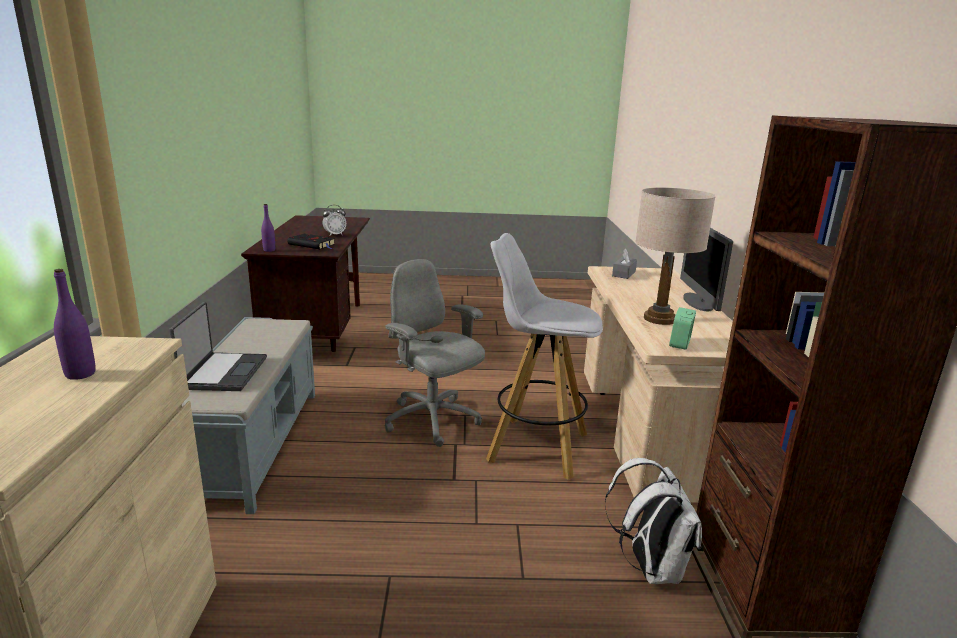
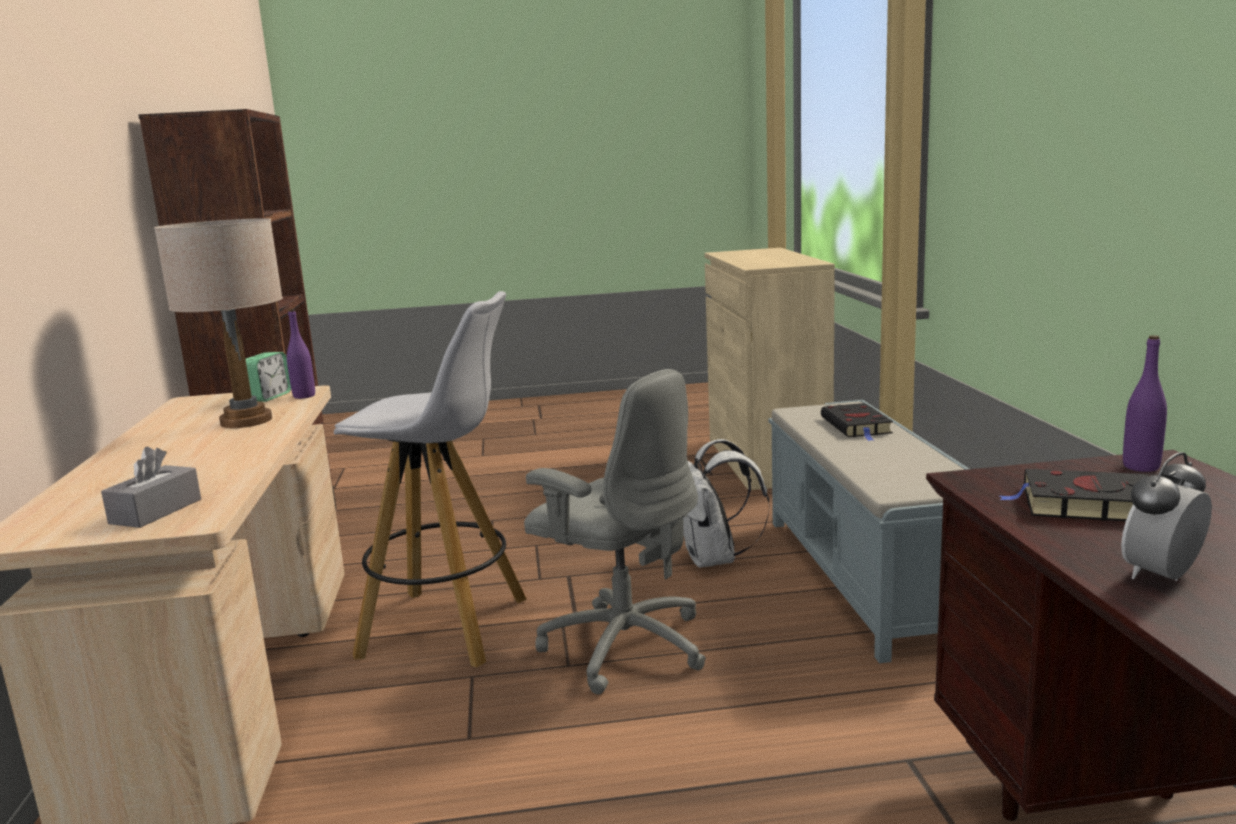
camera: 175 degrees right, 5 degrees down
(80, 374) = (761, 260): purple bottle -> purple bottle (304, 396)
(223, 373) = (857, 426): laptop -> black book
(650, 567) = (368, 538): white backpack -> white backpack (714, 559)
(698, 302) = (118, 455): monitor -> none

